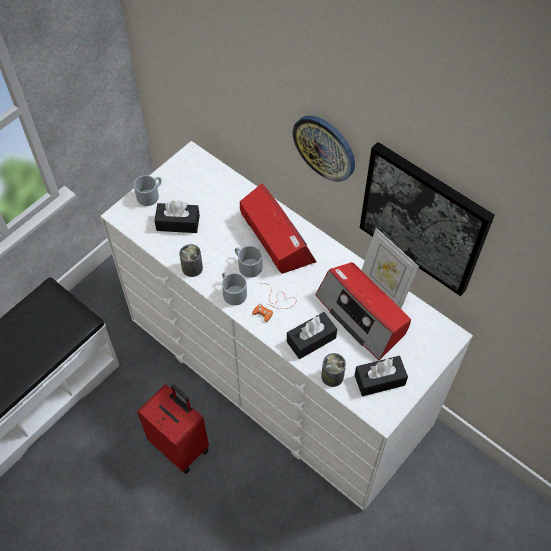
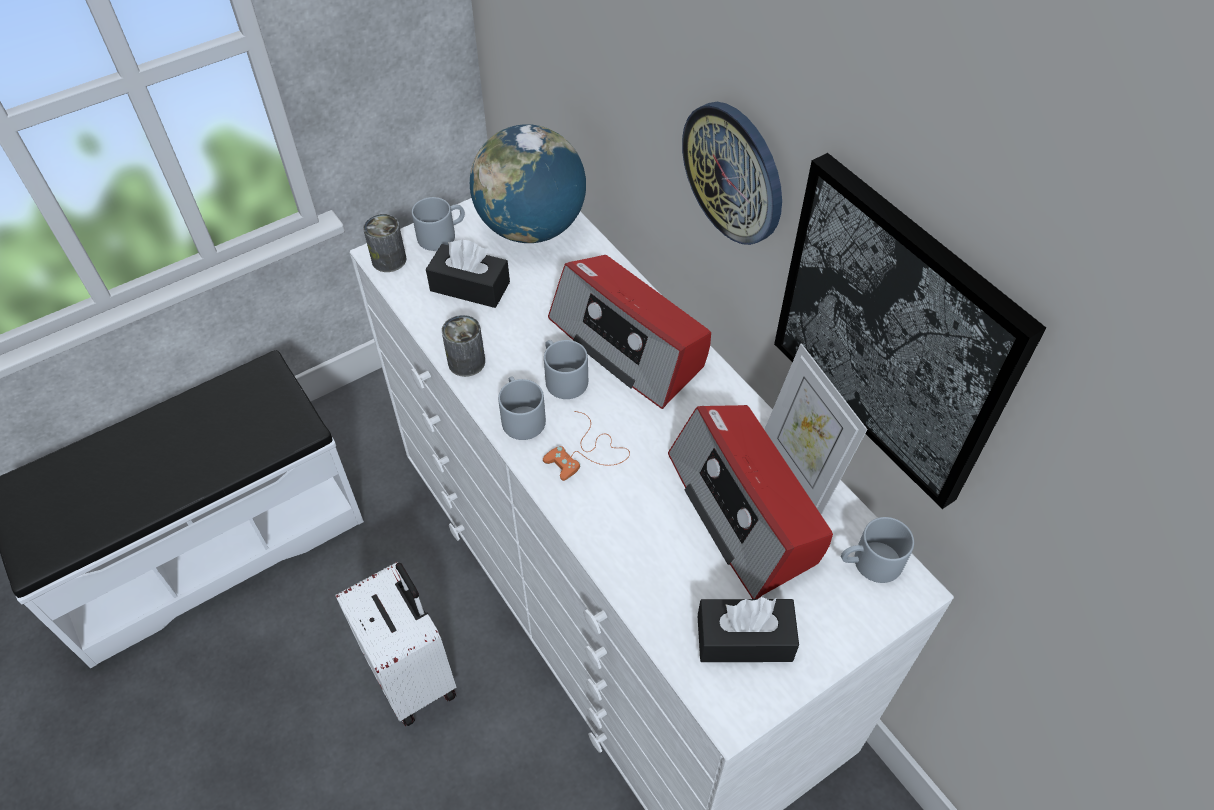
camera: 15 degrees right, 5 degrees down
(181, 445) = (414, 676): red suitcase -> white suitcase
(200, 179) = (531, 228): none -> globe
(276, 238) = (629, 343): radio -> radio turned 150 degrees clockwise
(311, 340) = (635, 532): black tissue box -> none
(332, 376) = (654, 609): can -> can (389, 260)
(429, 328) = (870, 563): none -> grey mug

